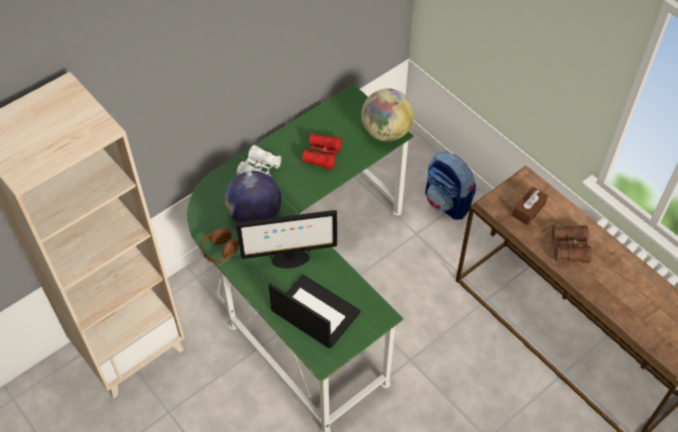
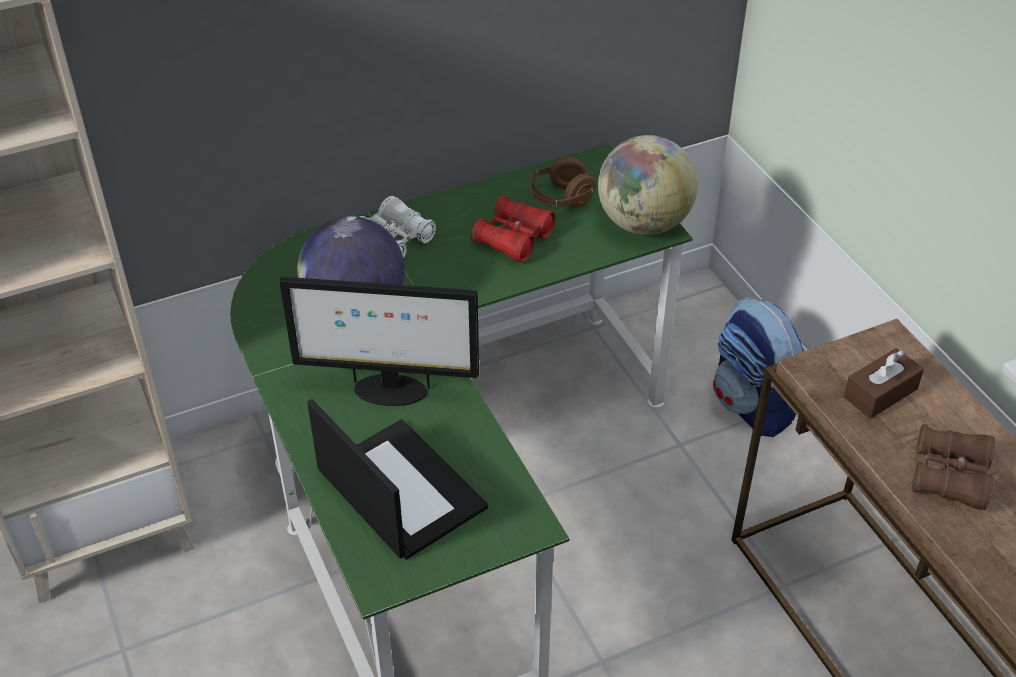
camera: 15 degrees right, 10 degrees down
(219, 252) = (267, 354): brown headphones -> brown headphones (560, 199)

